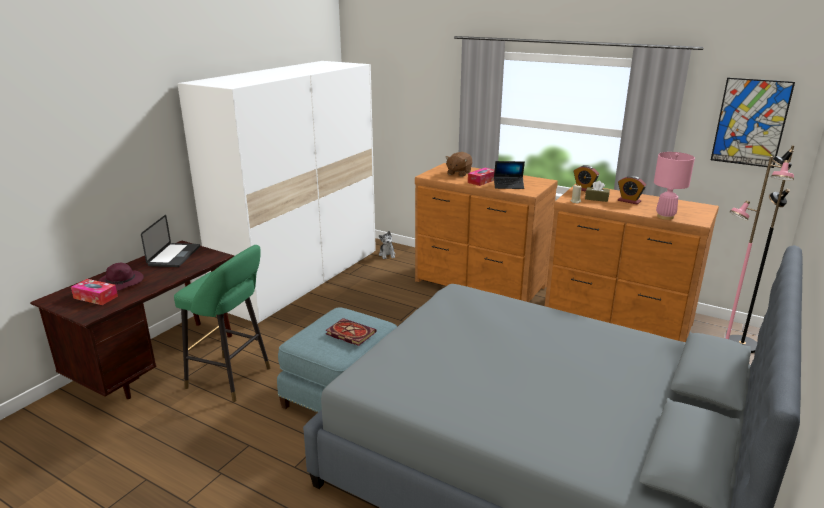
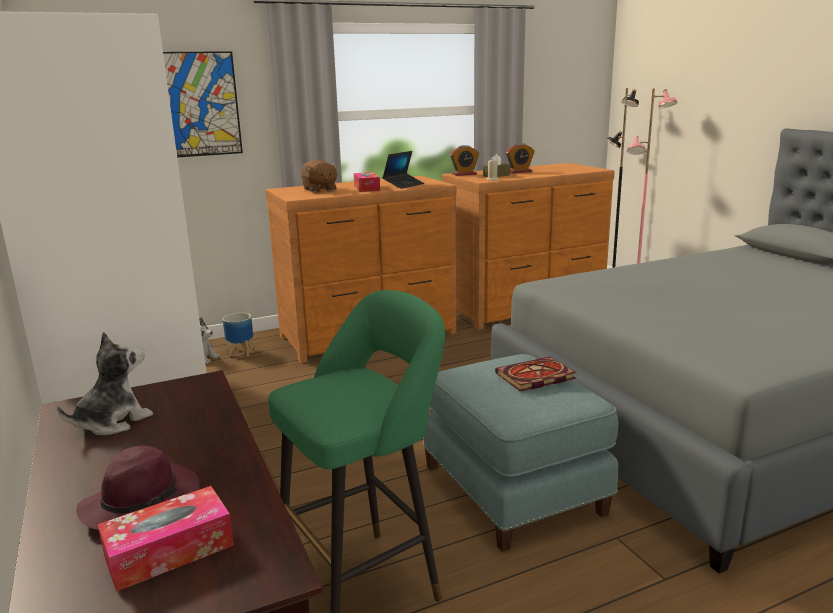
camera: 55 degrees left, 5 degrees down
(174, 256) = (112, 422): laptop -> plush toy
(406, 260) = (240, 352): none -> planter
(665, 217) = (574, 172): pink table lamp -> none
(750, 122) = (567, 80): picture -> picture (202, 104)

